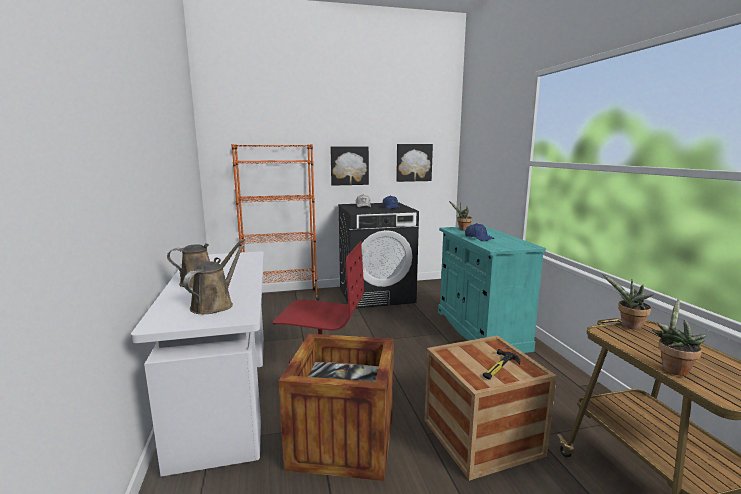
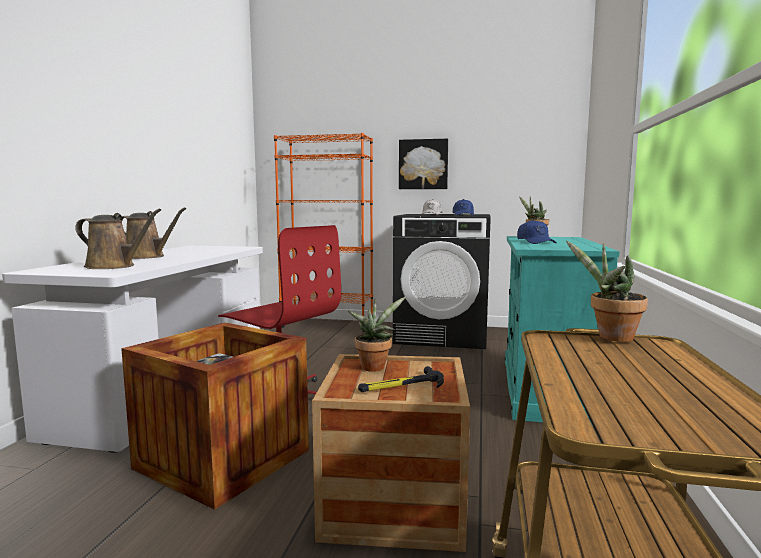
camera: 25 degrees right, 5 degrees down
(215, 305) = (114, 266): brown watering can -> brown watering can turned 60 degrees clockwise
(413, 162) = (513, 160): picture -> none
(672, 368) = (570, 380): potted plant -> potted plant (374, 366)

